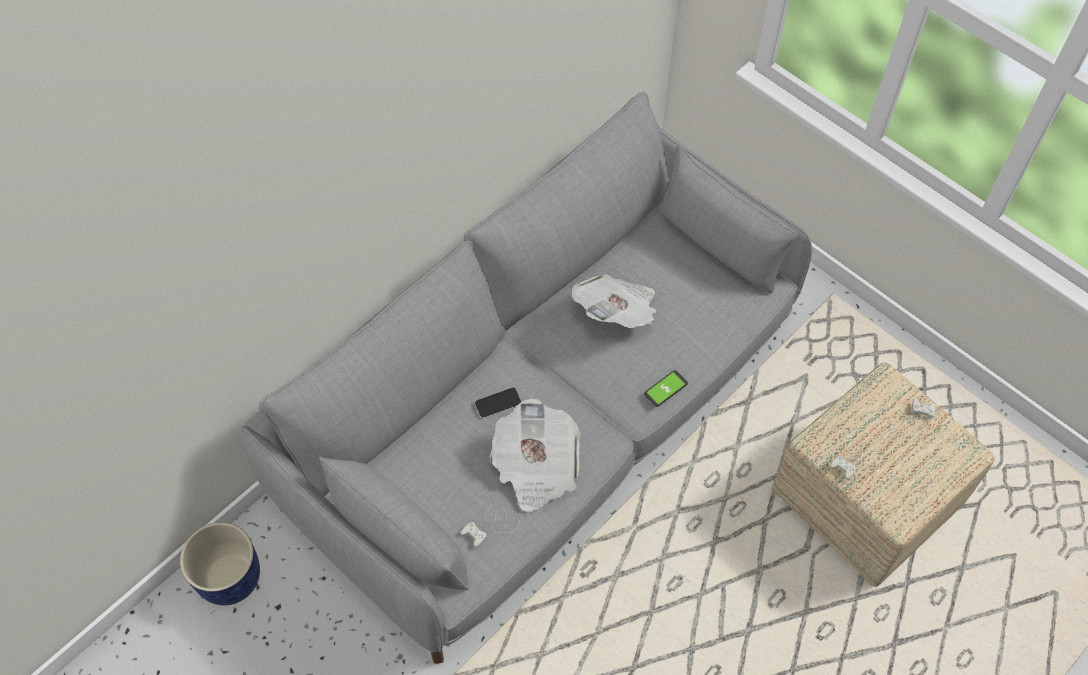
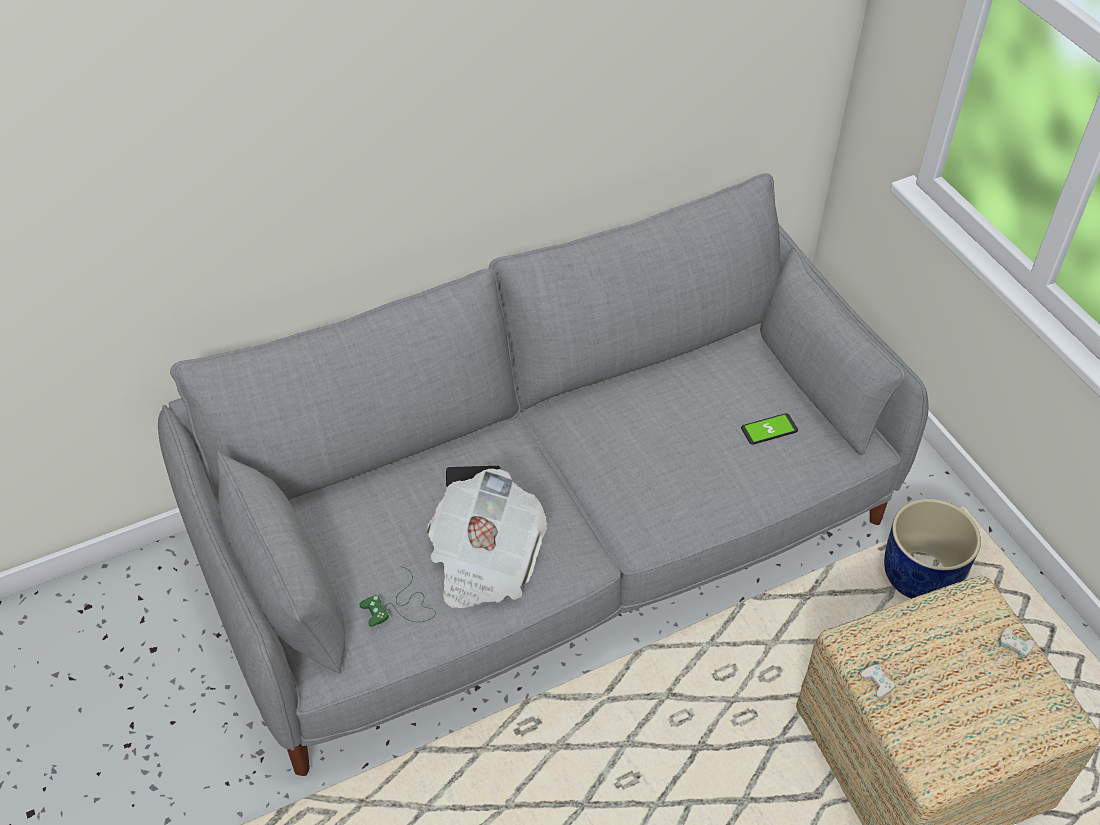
camera: 20 degrees right, 10 degrees down
(230, 577) = (119, 600): blue planter -> blue planter (920, 574)
(490, 524) = (400, 606): white game controller -> green game controller
(617, 312) = (659, 421): newspaper -> none
(665, 389) = (682, 521): phone -> phone (769, 429)

